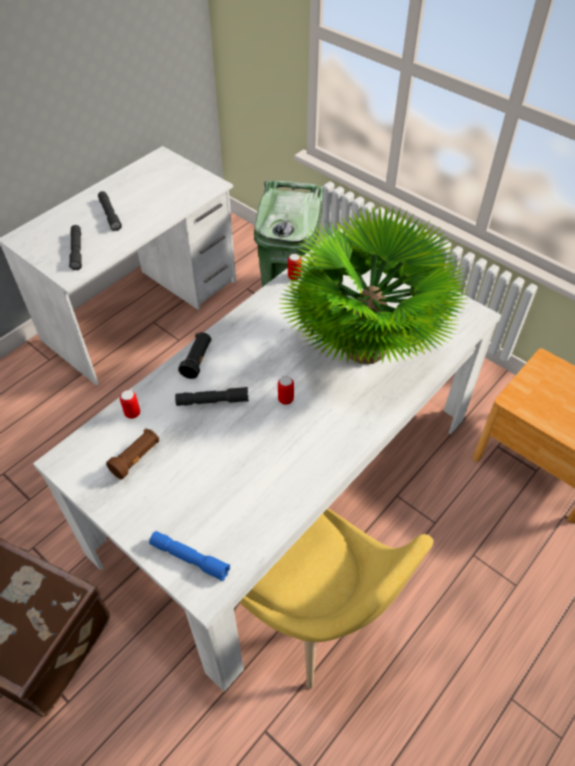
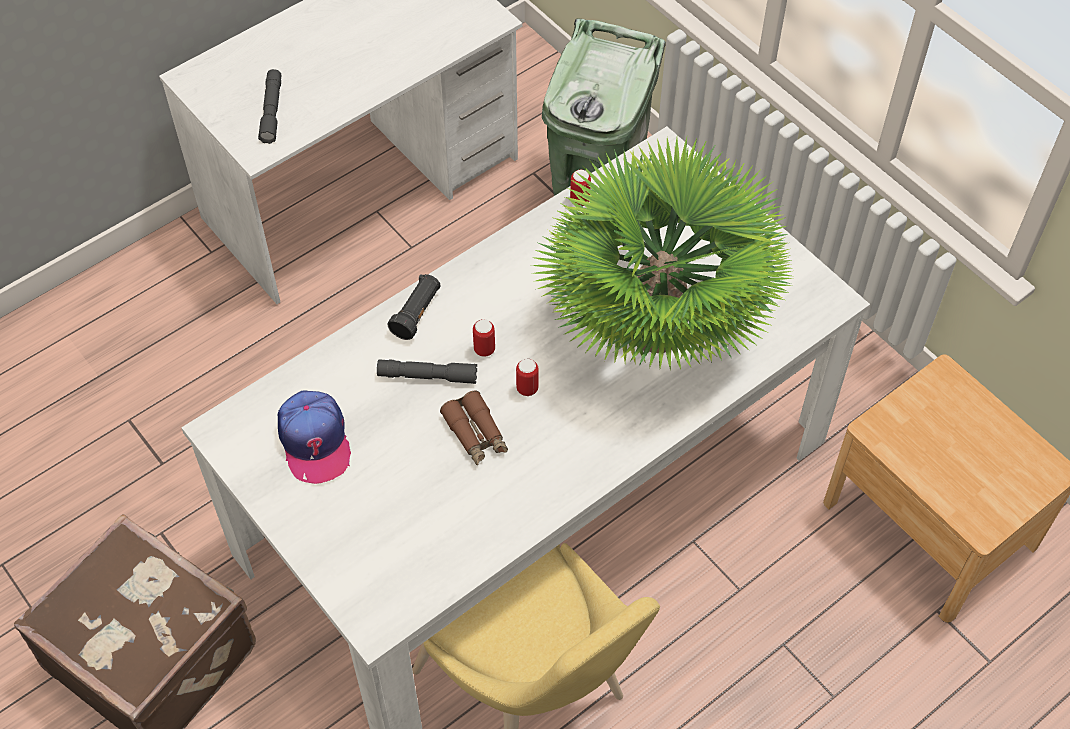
camera: 10 degrees right, 5 degrees up
(110, 214) = (327, 54): grey flashlight -> none
(132, 413) = (318, 378): can -> can (484, 349)
(136, 458) = (314, 441): brown flashlight -> cap
(189, 558) = (362, 581): blue flashlight -> none
(255, 436) = (475, 434): none -> brown binoculars

